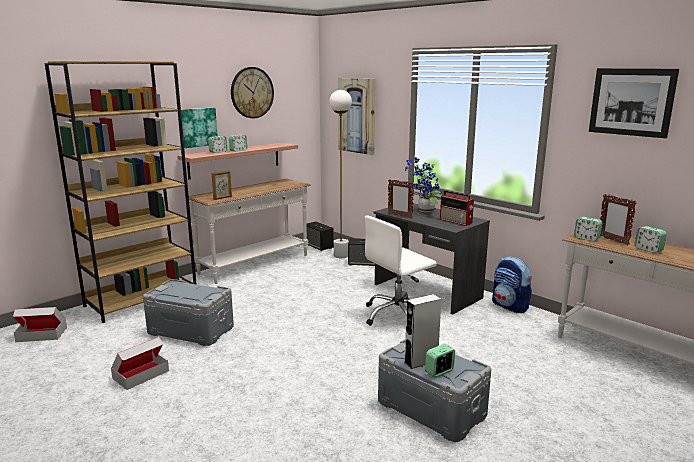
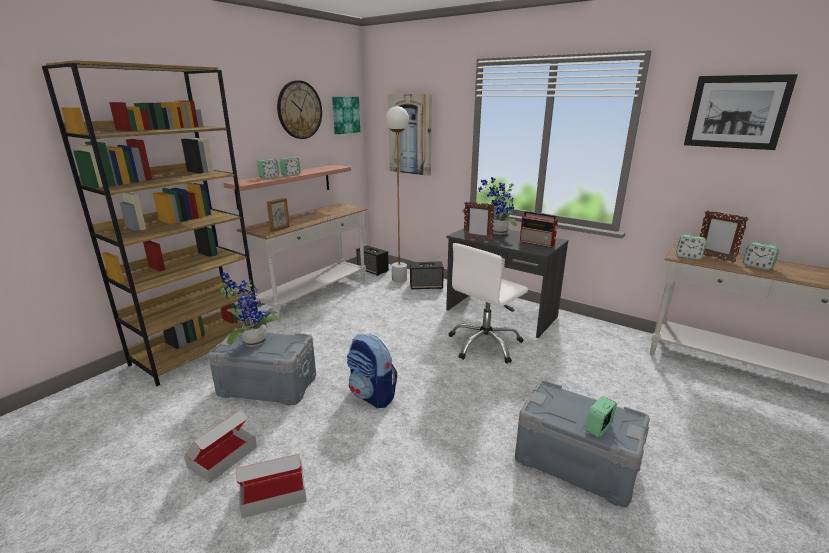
camera: 10 degrees left, 5 degrees up
(42, 334) = (80, 411): cardboard box -> cardboard box (274, 493)
(180, 289) = (252, 341): none -> potted plant
(198, 127) = (244, 149): picture -> picture (345, 115)
(421, 361) = (570, 415): grey speaker -> none
(510, 306) = (587, 324): backpack -> backpack (372, 395)

